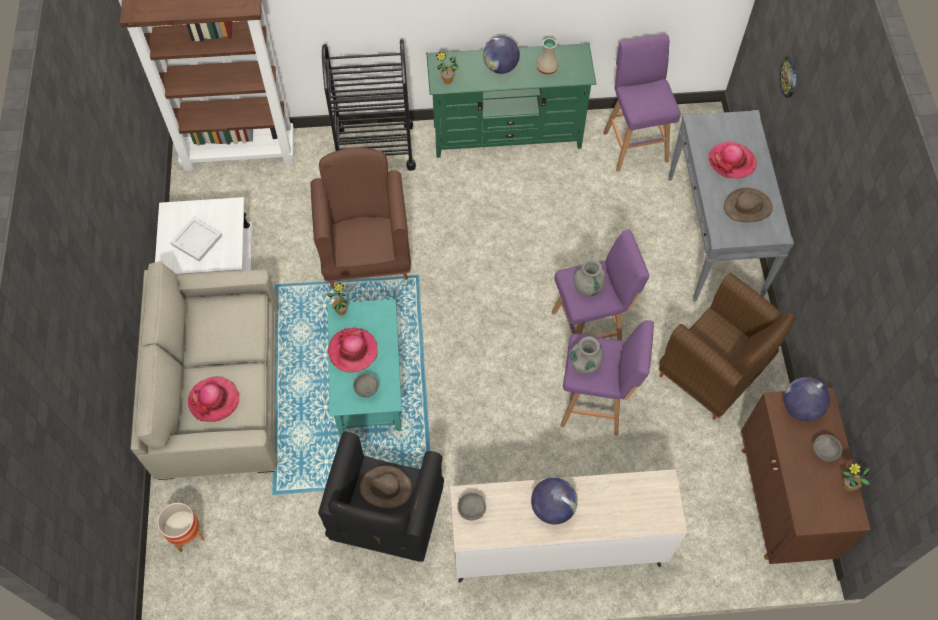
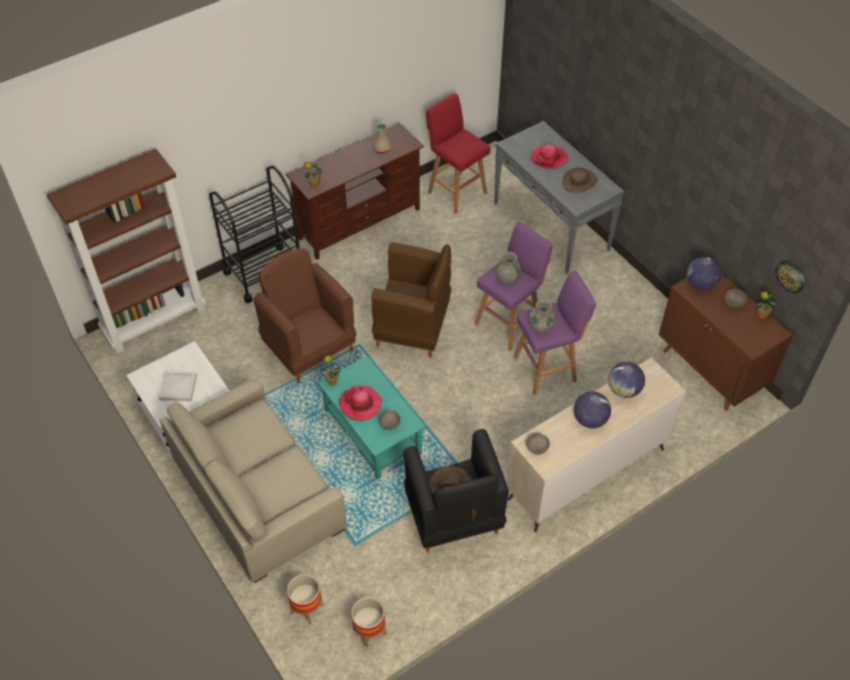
camera: 30 degrees left, 10 degrees down
(214, 400) = (277, 487): hat -> none
(228, 593) = (369, 632): none -> planter
(500, 67) = (348, 162): globe -> globe (624, 390)
(507, 135) = (359, 223): green tv stand -> brown tv stand
(634, 145) = (456, 192): purple stool -> red stool
(712, 372) = (611, 312): brown armchair -> brown armchair (413, 327)
(789, 76) = (565, 79): wall clock -> wall clock (790, 276)

